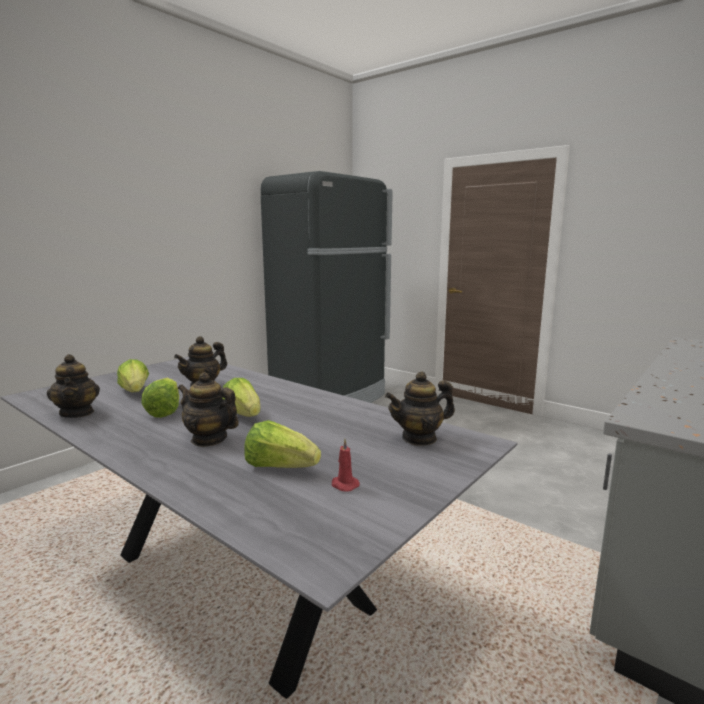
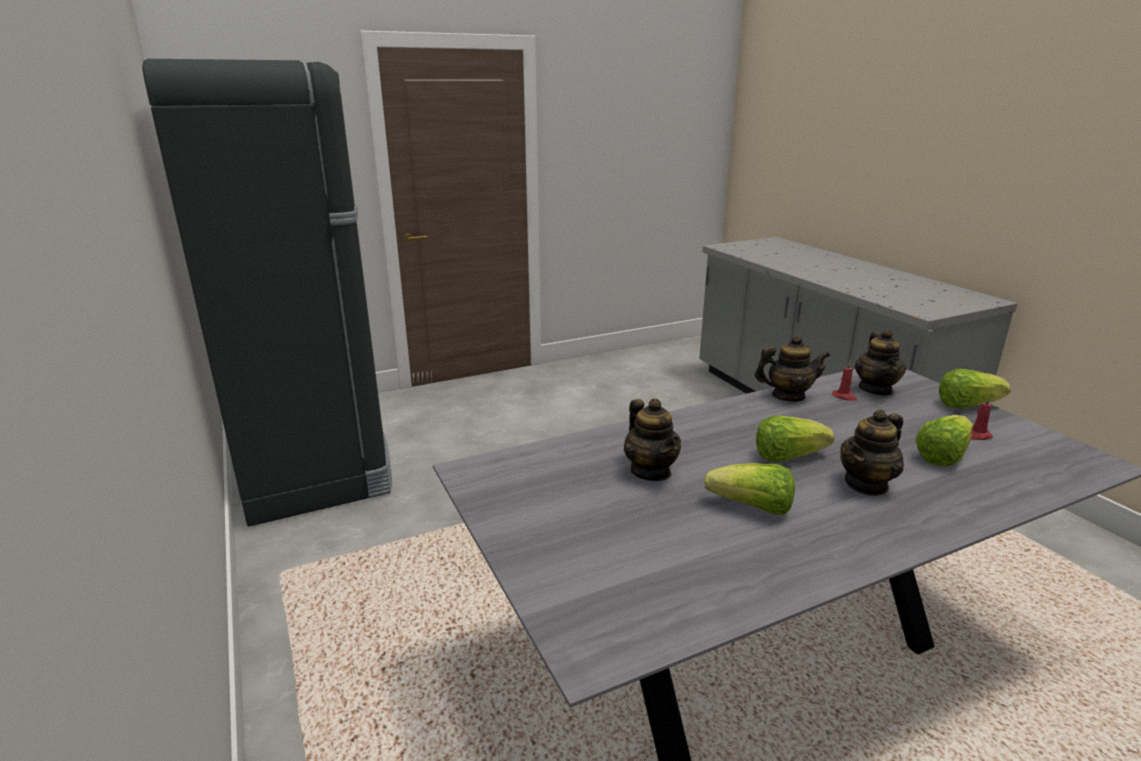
camera: 65 degrees left, 10 degrees up
(77, 413) = (733, 586): teapot -> teapot (787, 396)
(135, 391) = (641, 530): lettuce -> lettuce (966, 405)
(383, 427) = (844, 397): none -> red candle

